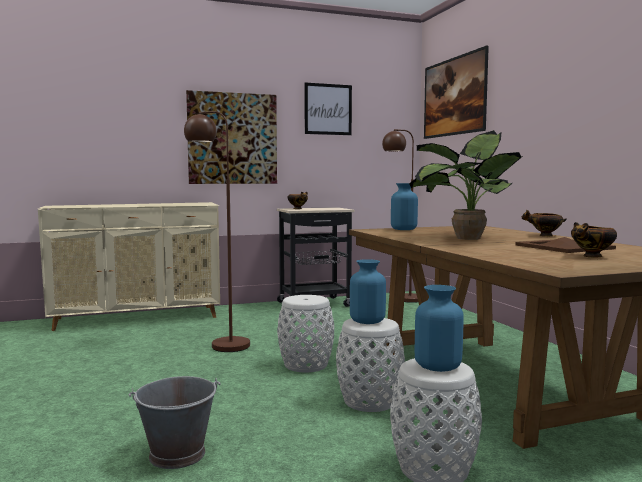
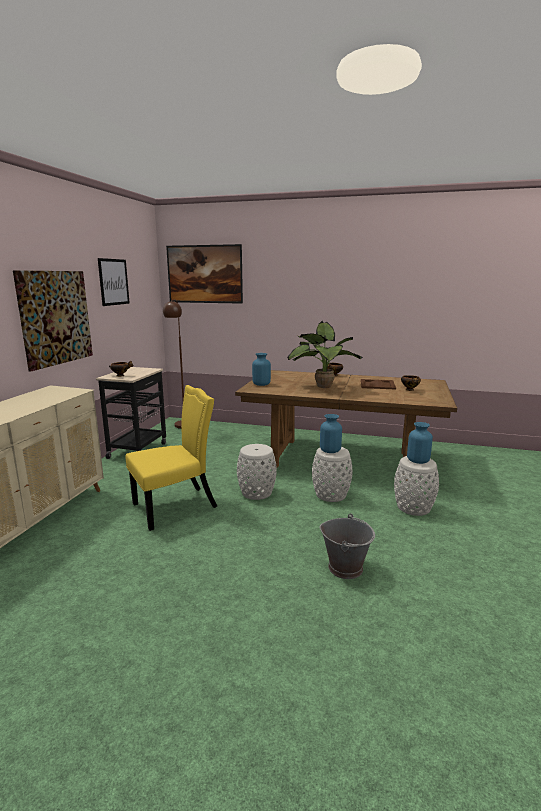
camera: 55 degrees left, 10 degrees up
(220, 345) = (173, 507): brown floor lamp -> yellow chair

